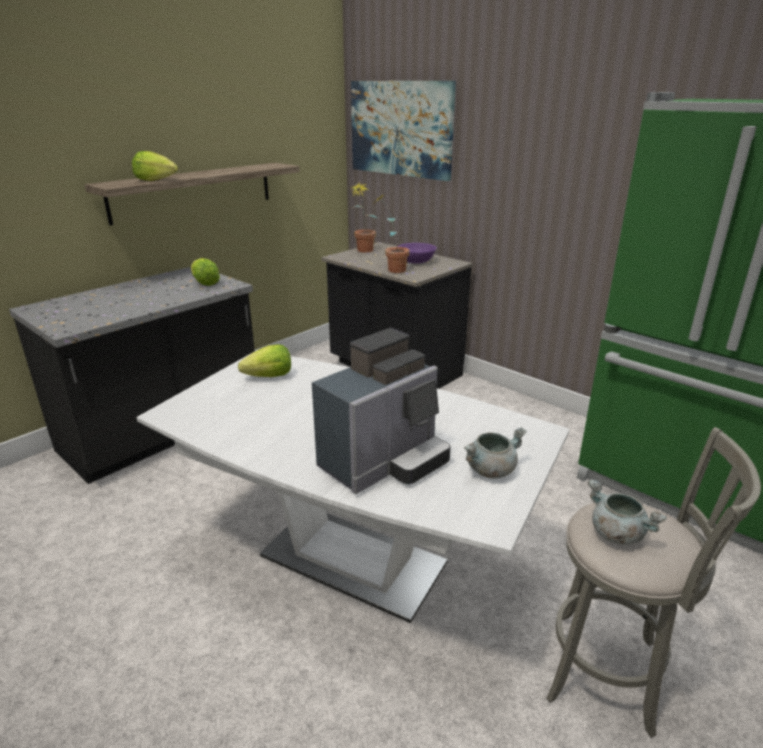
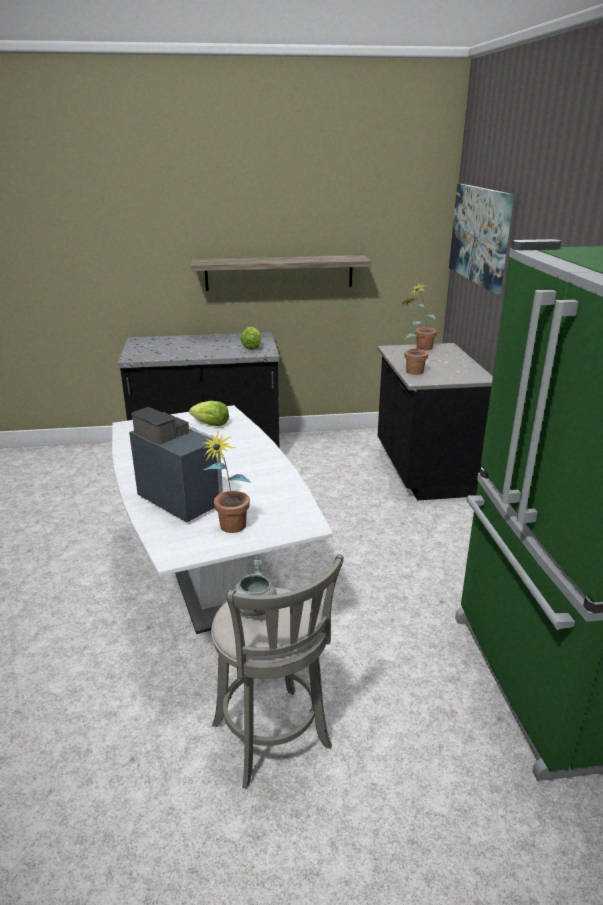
camera: 40 degrees right, 0 degrees up
(155, 180) = (236, 261): lettuce -> none
(384, 462) = (182, 498): coffee machine -> coffee machine turned 135 degrees counterclockwise
(416, 261) = (447, 368): purple bowl -> none
(490, 470) = (229, 530): grey cooking pot -> potted plant

